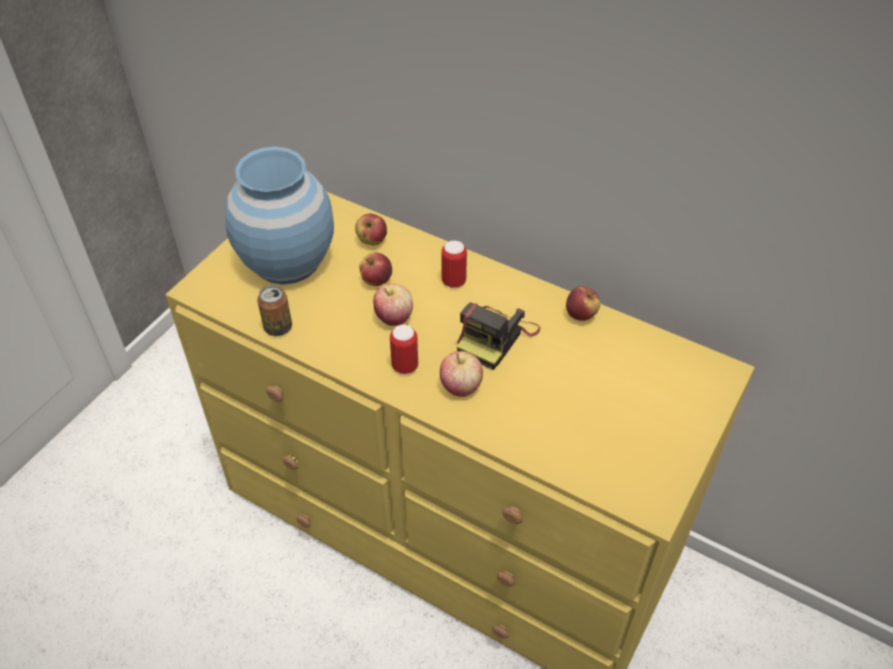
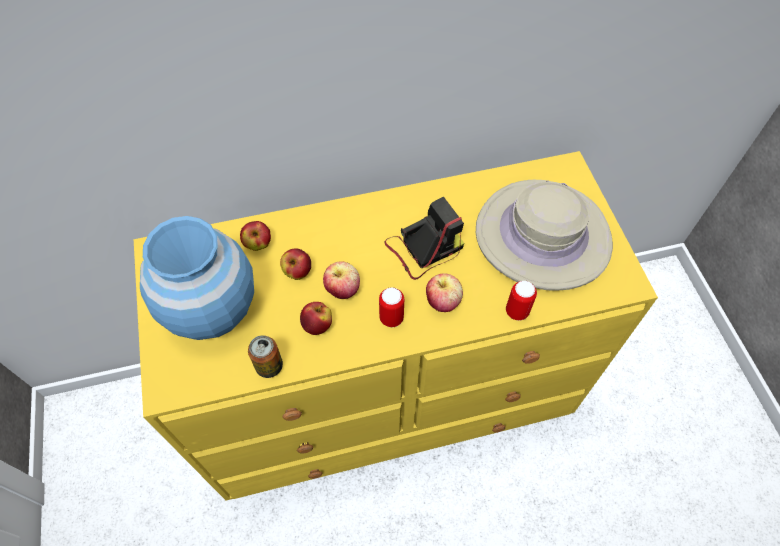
camera: 45 degrees left, 10 degrees up
(453, 281) = (350, 230): can -> can (517, 311)
(495, 338) = (424, 249): camera -> camera turned 105 degrees counterclockwise
(581, 315) = (455, 192): apple -> apple (317, 325)
(618, 406) = (542, 236): none -> beige hat

